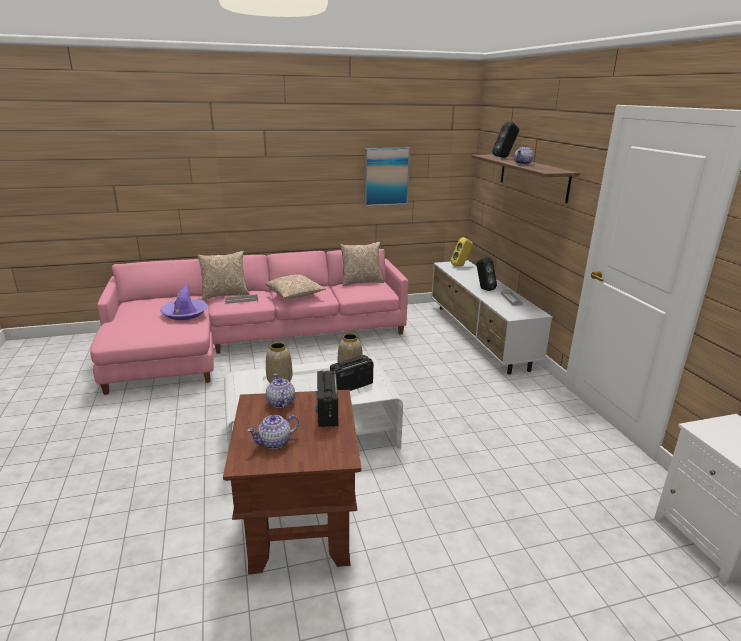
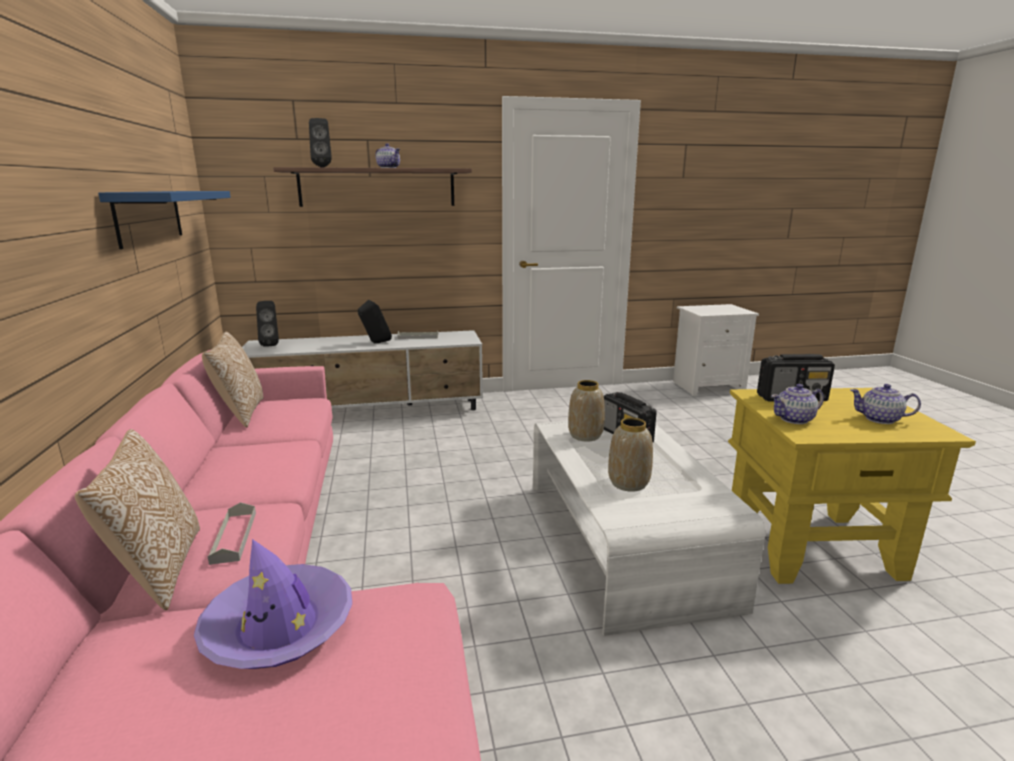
camera: 85 degrees left, 5 degrees down
(275, 442) = (880, 419): teapot -> teapot turned 135 degrees clockwise
(295, 295) = (259, 470): pillow -> none
(299, 528) = (813, 546): brown side table -> yellow side table
(386, 176) = (149, 216): picture -> blue shelf
(461, 266) = (271, 345): yellow speaker -> black speaker

